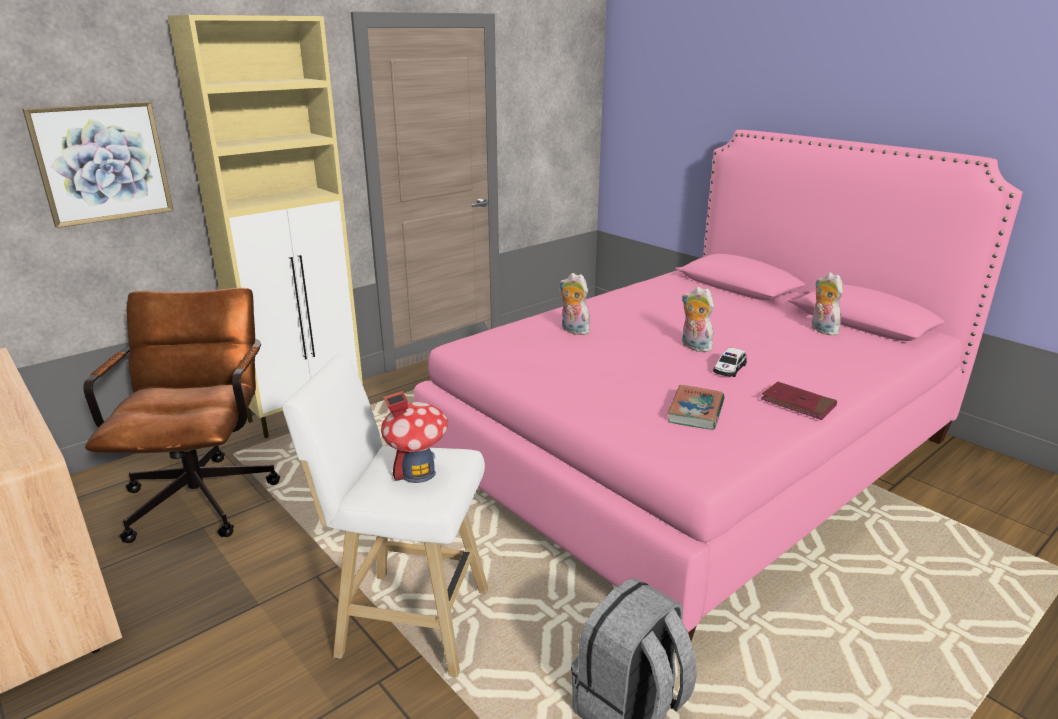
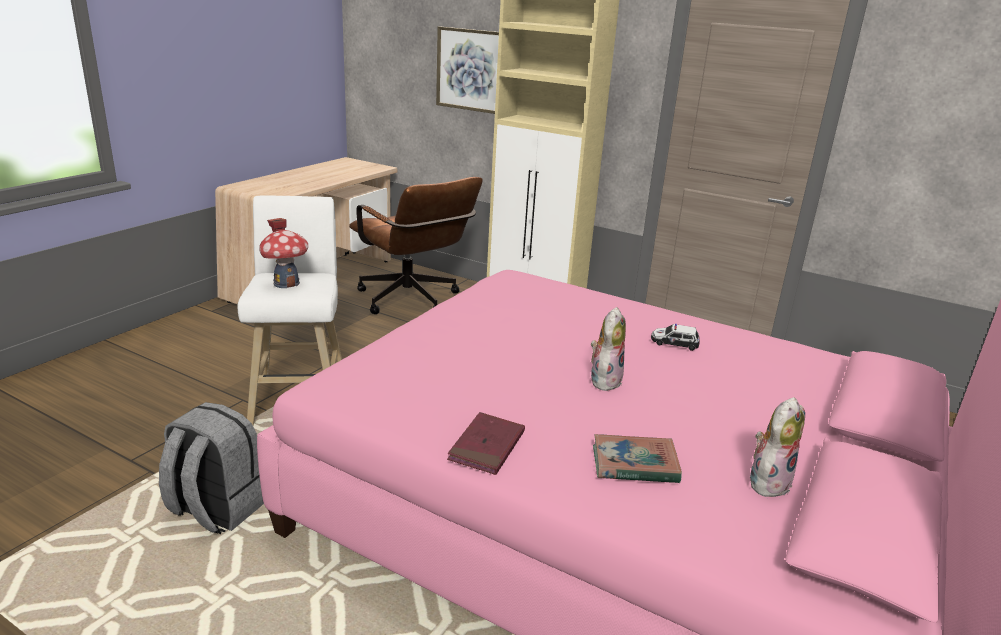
camera: 70 degrees right, 0 degrees up
(204, 492) = (413, 302): brown office chair -> brown office chair turned 75 degrees clockwise
(573, 331) = (589, 314): plush toy -> none
(695, 411) = (434, 383): book -> book (634, 464)
(729, 369) = (557, 402): toy car -> toy car (674, 343)

